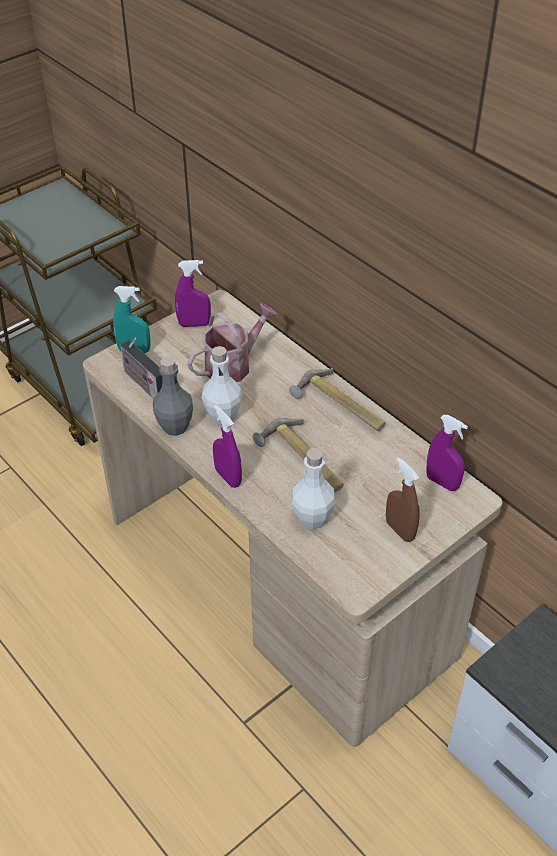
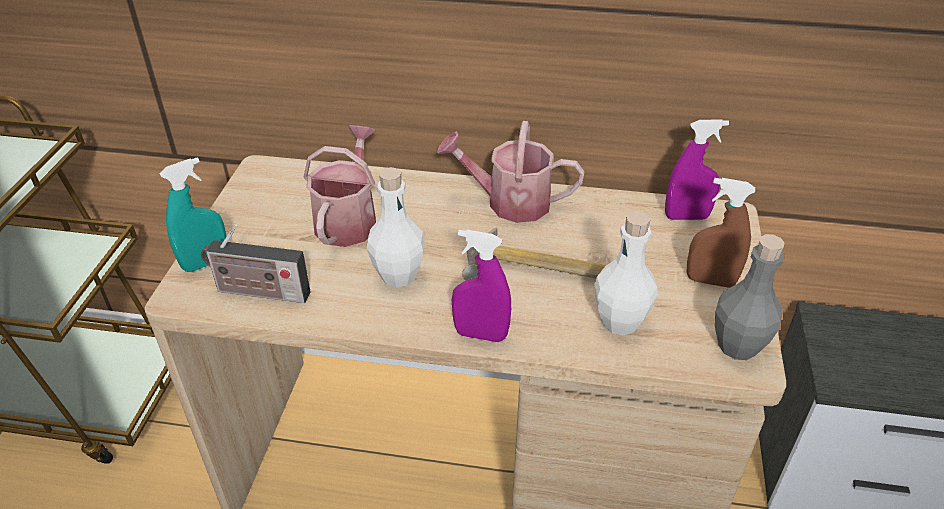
camera: 40 degrees left, 5 degrees down
(175, 426) = (353, 317): grey bottle -> grey bottle (737, 346)
(194, 324) = (254, 201): purple spray bottle -> none
(339, 407) = (509, 202): hammer -> watering can

